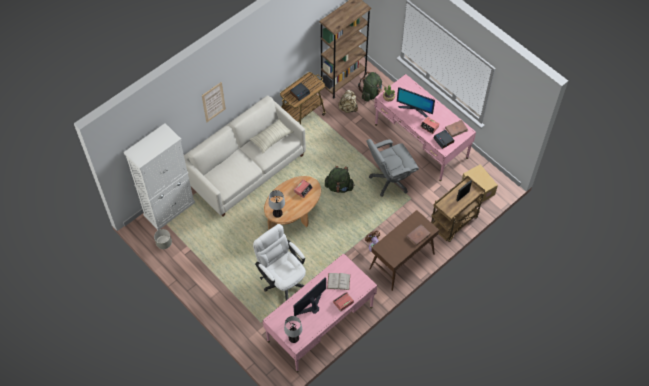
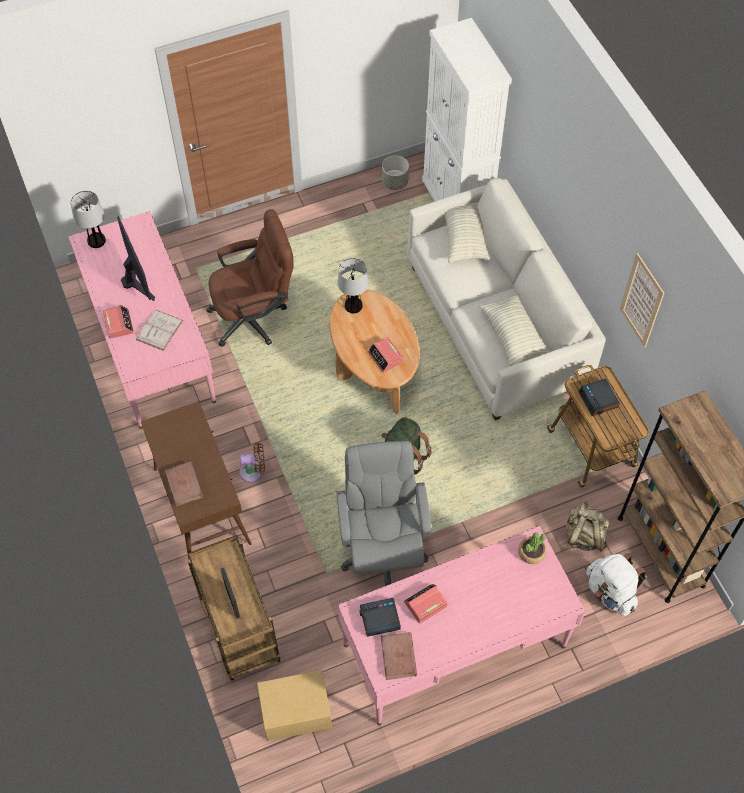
camera: 110 degrees right, 0 degrees up
(213, 102) = (562, 187): picture -> picture (641, 301)
(218, 174) = (464, 238): none -> pillow
(282, 280) = (255, 317): white office chair -> brown office chair
(371, 93) = (610, 592): green backpack -> white backpack
(414, 109) = (481, 592): monitor -> none

